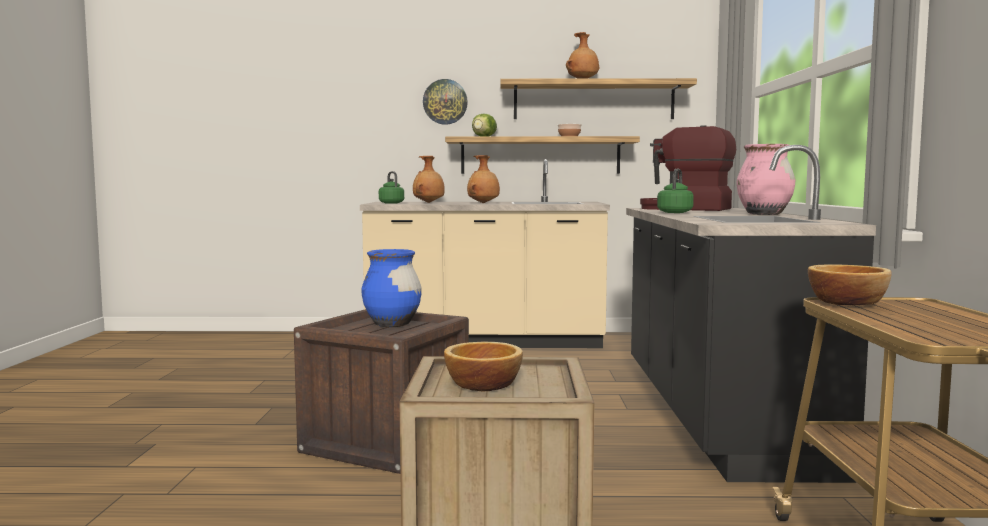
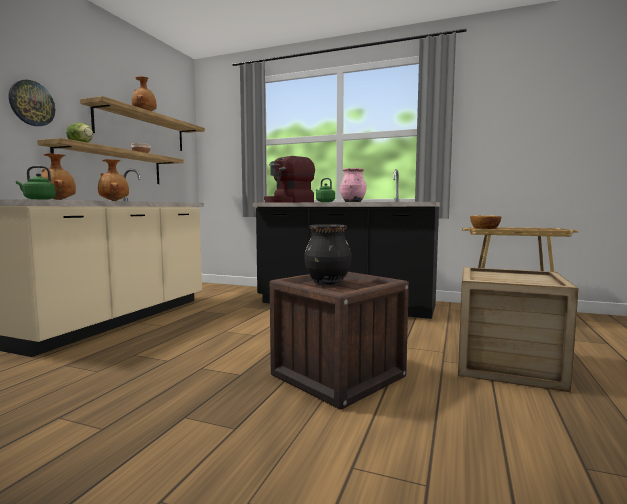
camera: 70 degrees left, 0 degrees up
(392, 324) = (328, 283): blue vase -> black vase
(482, 384) = (519, 280): bowl -> none

